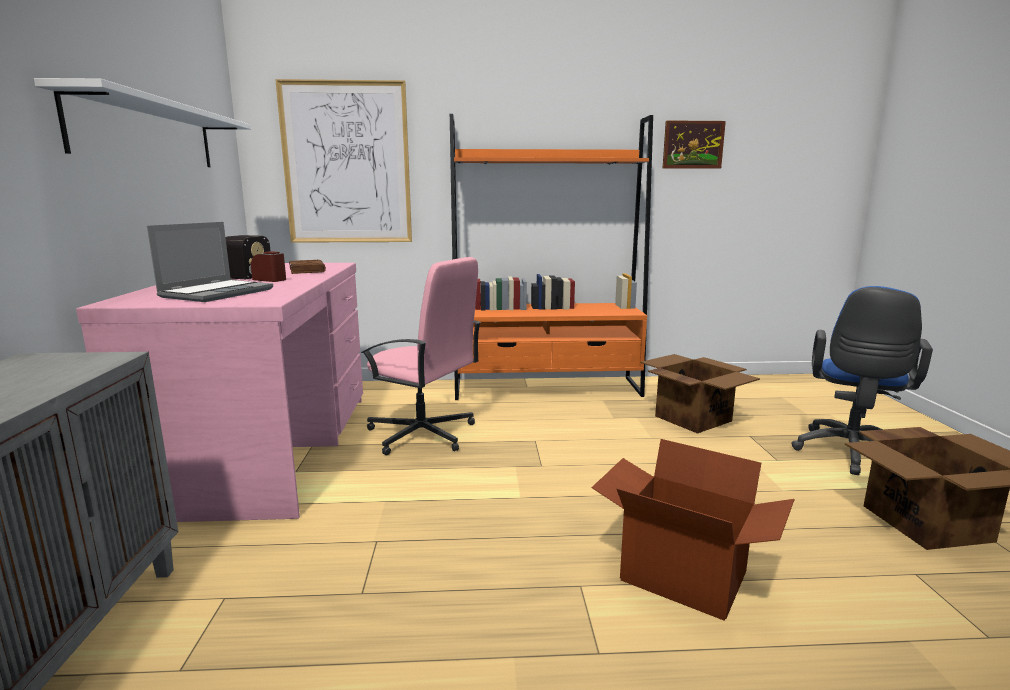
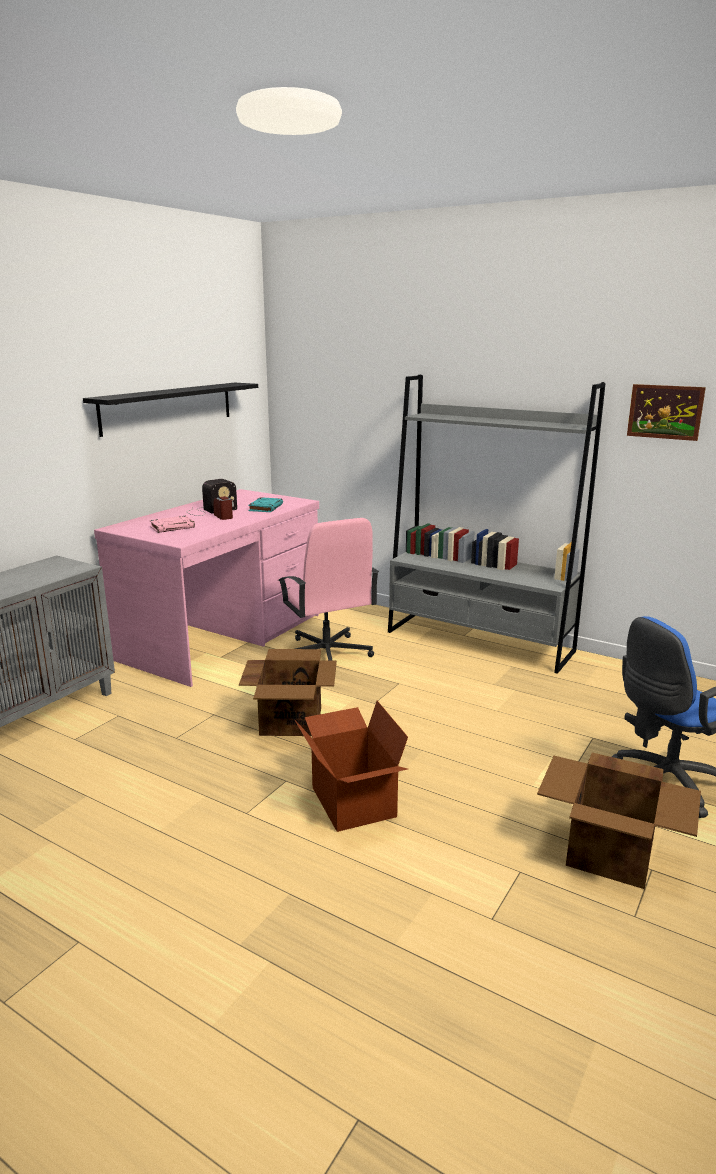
camera: 35 degrees right, 5 degrees up
(148, 134) = (168, 407): white shelf -> black shelf
(217, 293) = (172, 527): laptop -> pink book
(307, 270) = (265, 507): brown book -> turquoise book
(347, 164) = (339, 410): picture -> none
(547, 388) = (479, 641): orange bookcase -> grey bookcase
(692, 418) = (567, 706): cardboard box -> cardboard box (291, 720)

